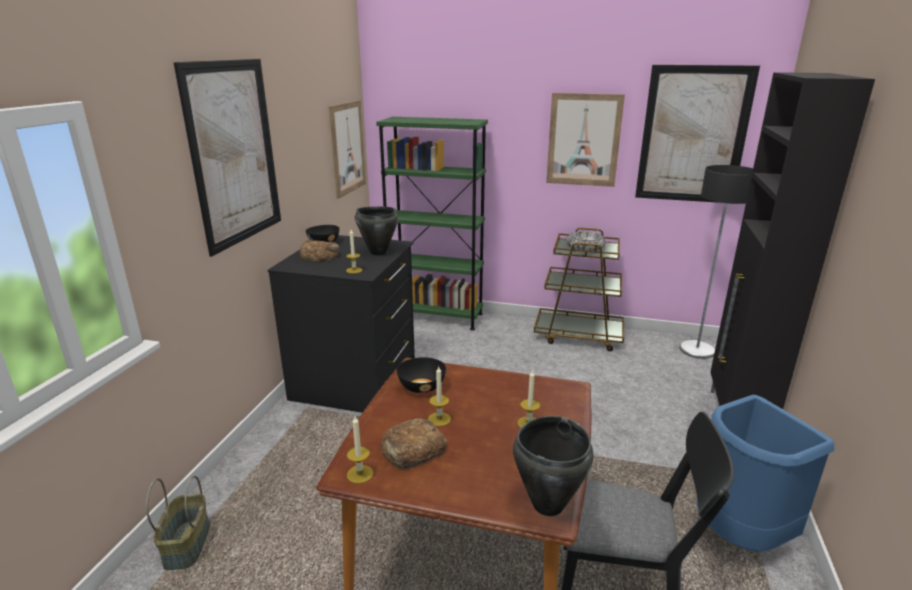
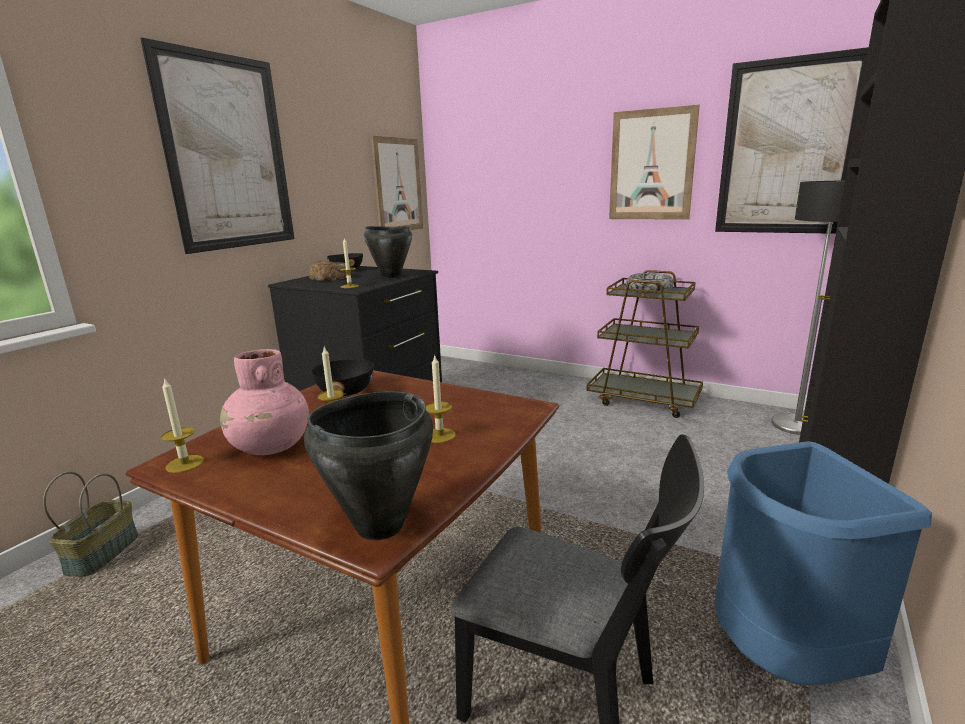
camera: 15 degrees right, 5 degrees down
(412, 450) = (270, 447): bread -> pink vase
(436, 316) = (489, 373): green bookcase -> none

